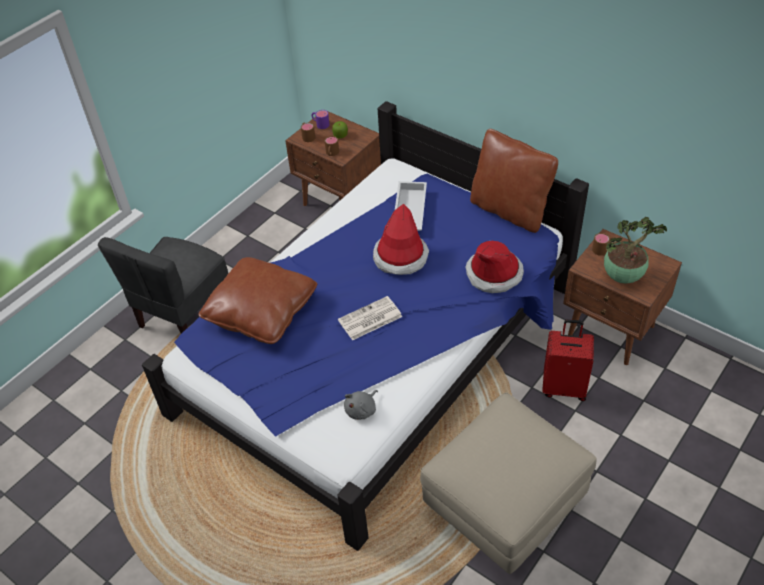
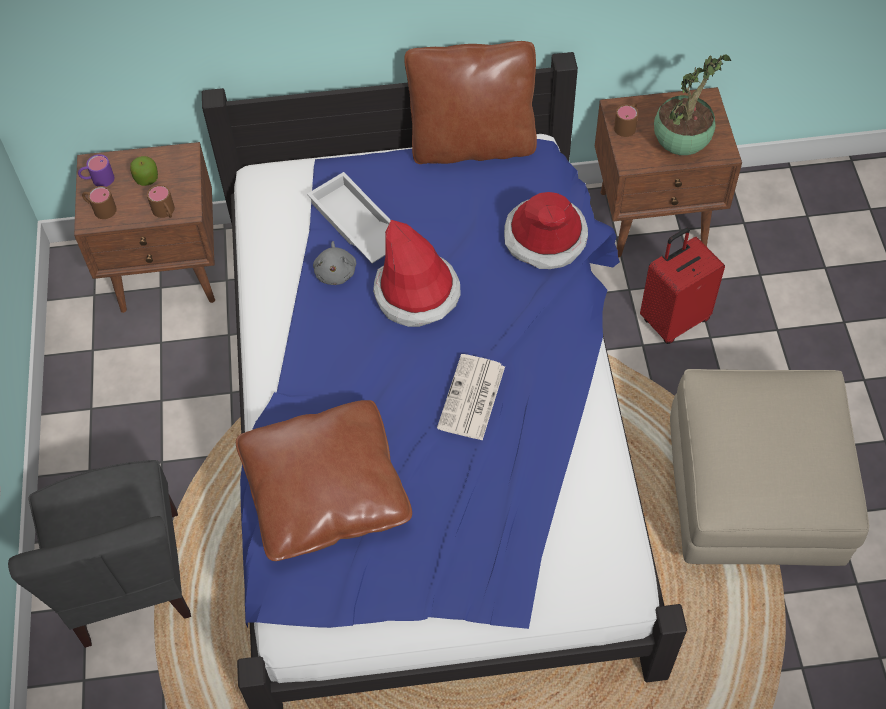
camera: 45 degrees left, 10 degrees up
(362, 410) = (582, 514): grey plush toy -> grey plush toy (336, 272)

